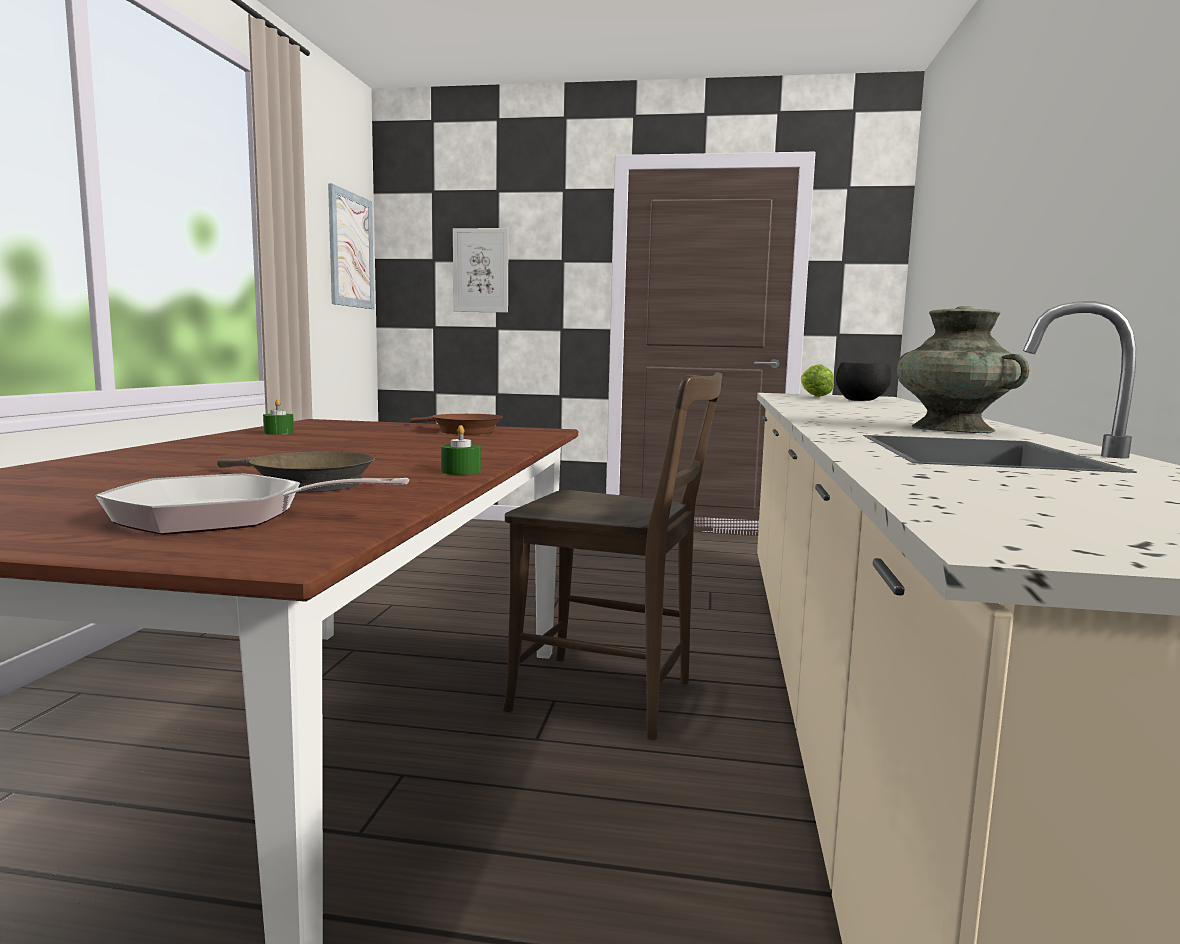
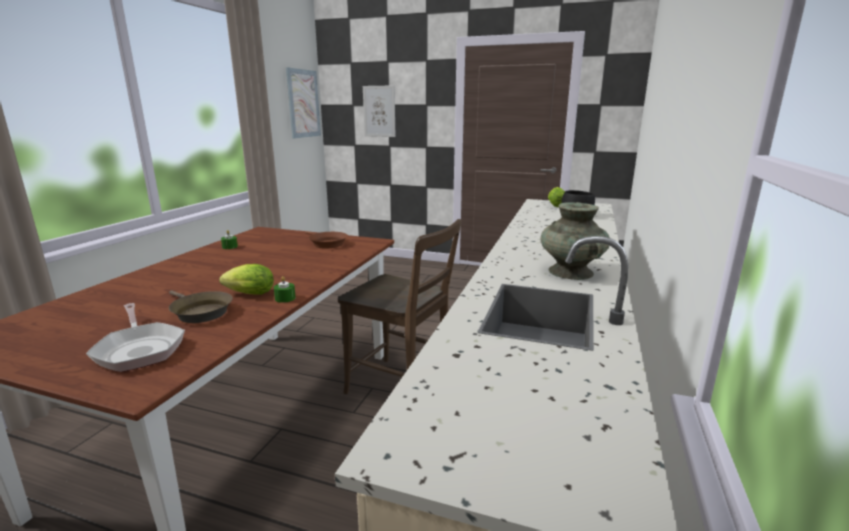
camera: 10 degrees right, 10 degrees up
(223, 517) = (139, 349): frying pan -> frying pan turned 135 degrees counterclockwise
(380, 468) = (247, 294): none -> lettuce

